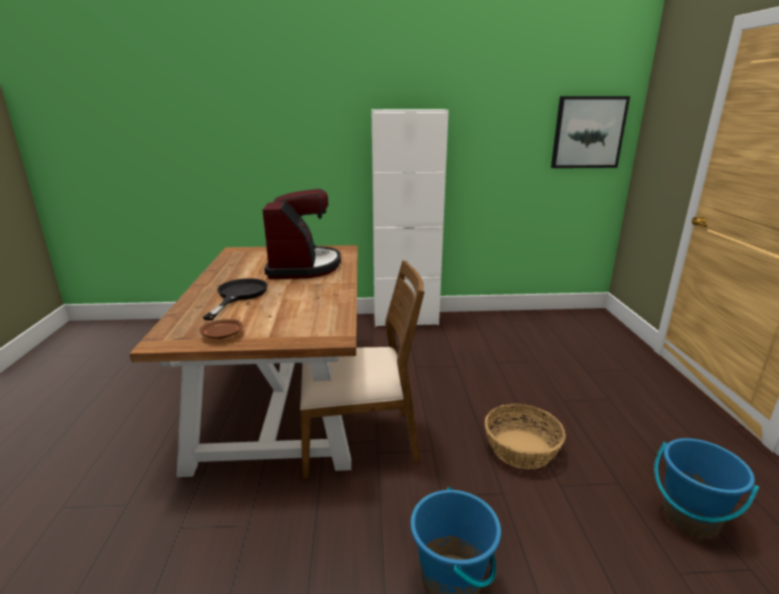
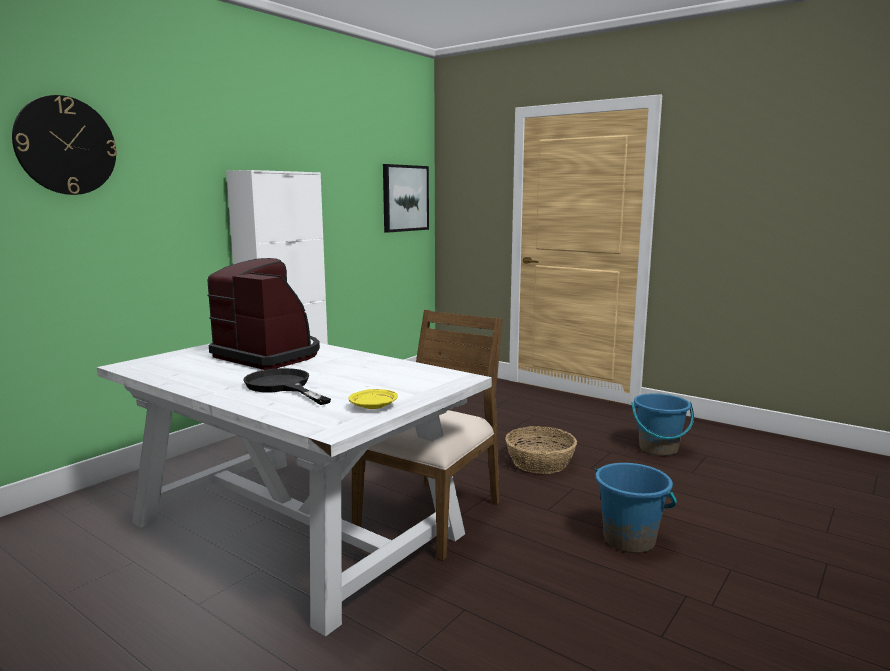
camera: 50 degrees left, 10 degrees down
(223, 335) = (373, 406): brown plate -> yellow plate
(250, 95) = (66, 146): none -> wall clock
(284, 396) = (294, 527): brown dining table -> white dining table

